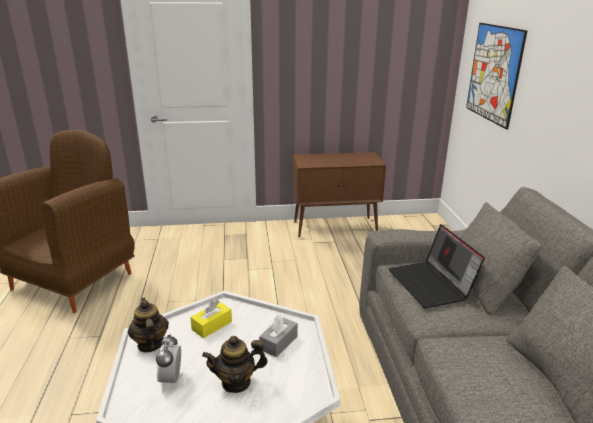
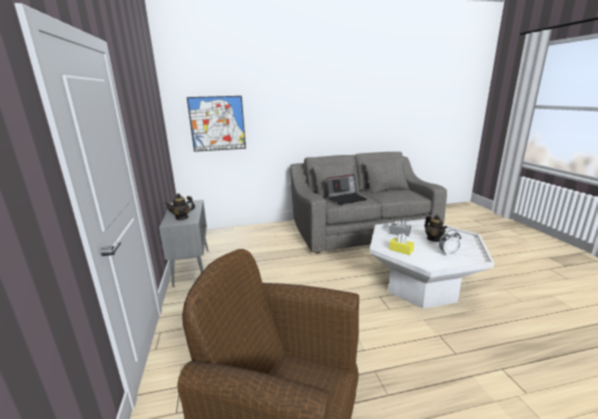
camera: 95 degrees left, 5 degrees down
(150, 344) = (431, 264): teapot -> teapot (182, 217)
(336, 227) = (192, 267): brown cabinet -> grey cabinet

